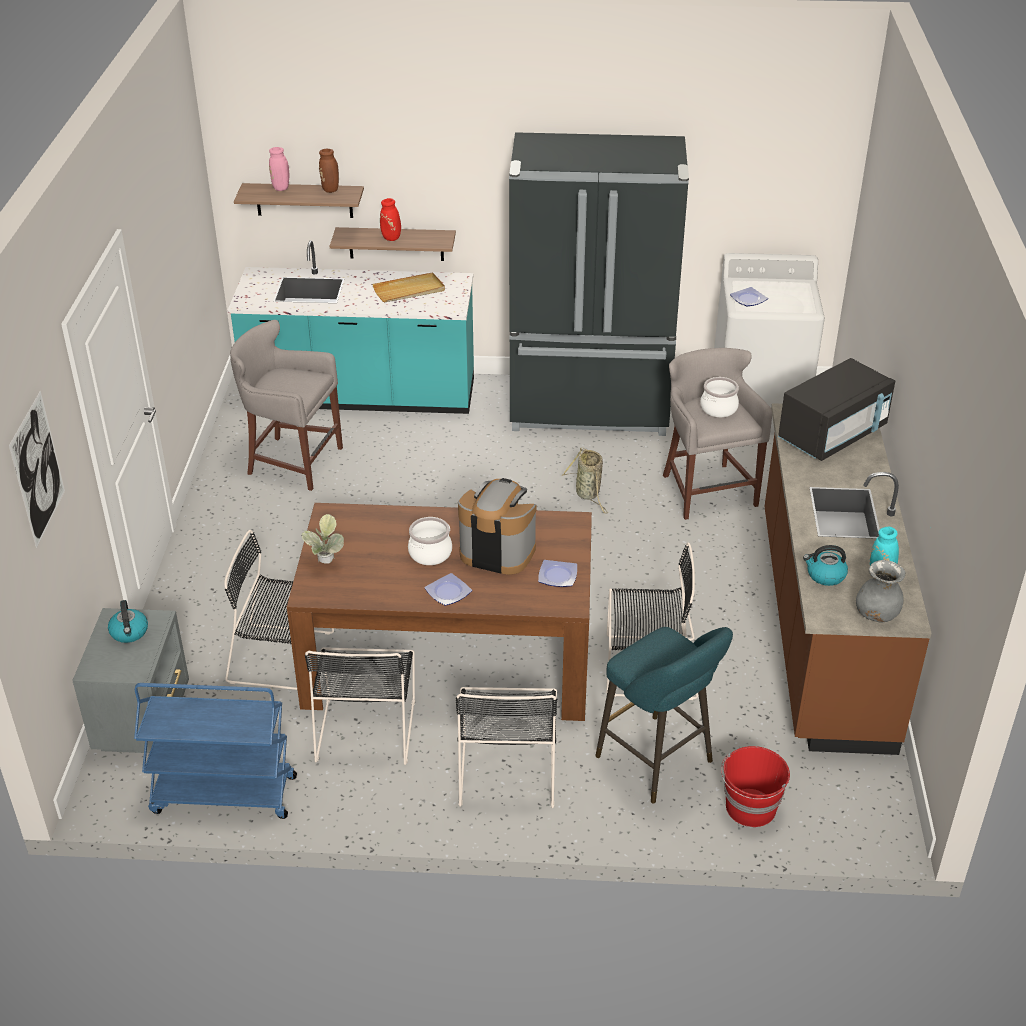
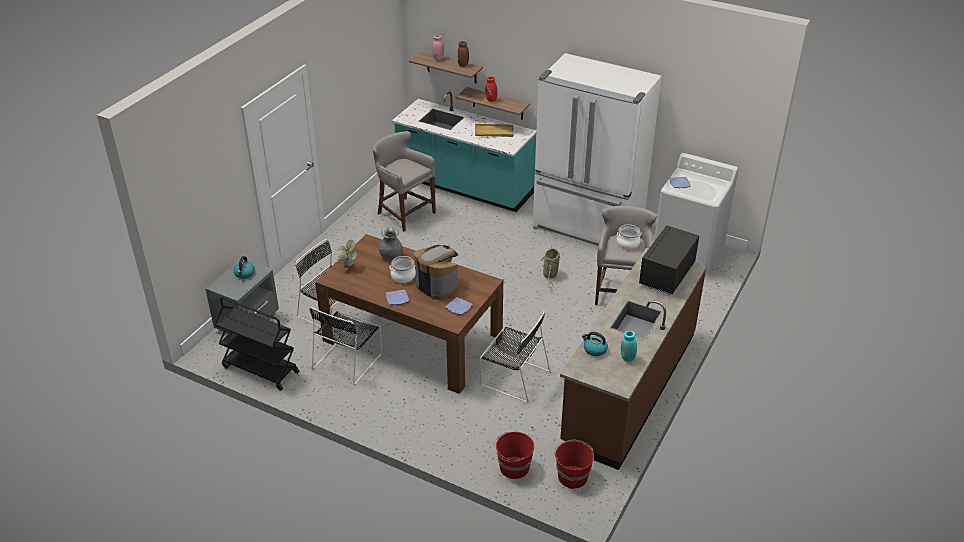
camera: 25 degrees right, 0 degrees up
(38, 469) = (202, 176): picture -> none
(223, 795) = (260, 370): blue cart -> black cart
(507, 768) = (403, 404): black chair -> none
(590, 408) = (587, 227): black fridge -> white fridge
(658, 762) = (482, 428): turquoise stool -> none
(832, 435) = (666, 275): black microwave -> black microwave turned 135 degrees clockwise
(843, 789) = (572, 476): none -> red bucket
(876, 615) = (605, 379): grey vase -> grey vase (391, 256)

